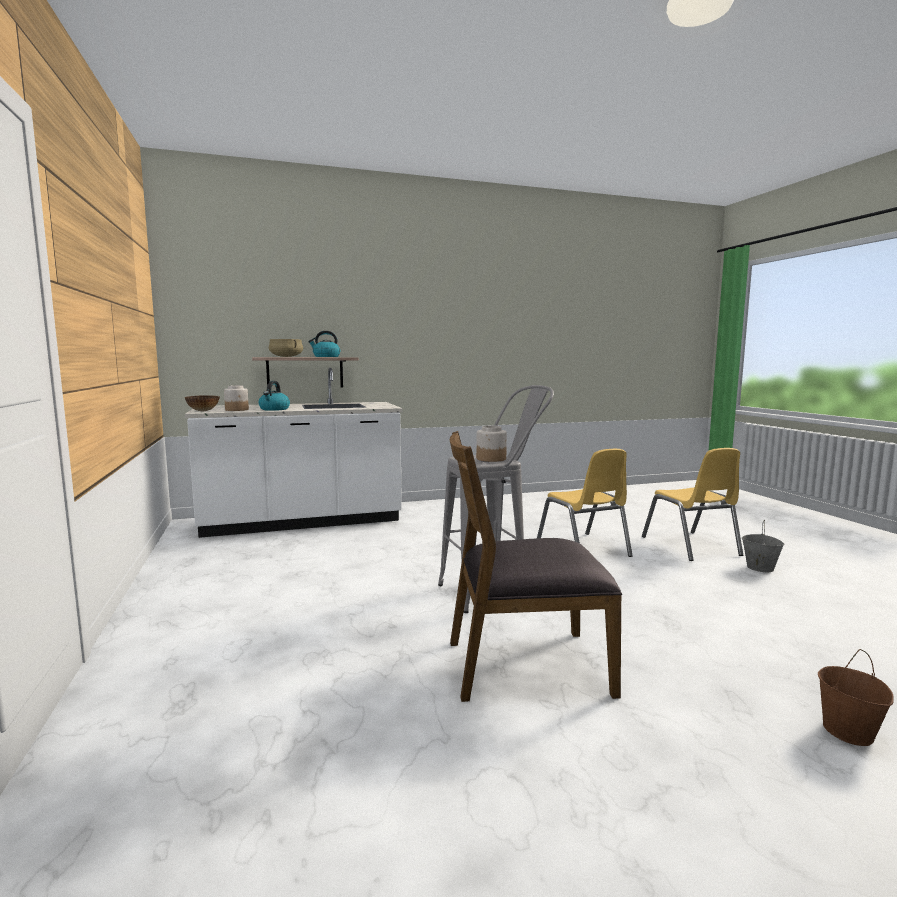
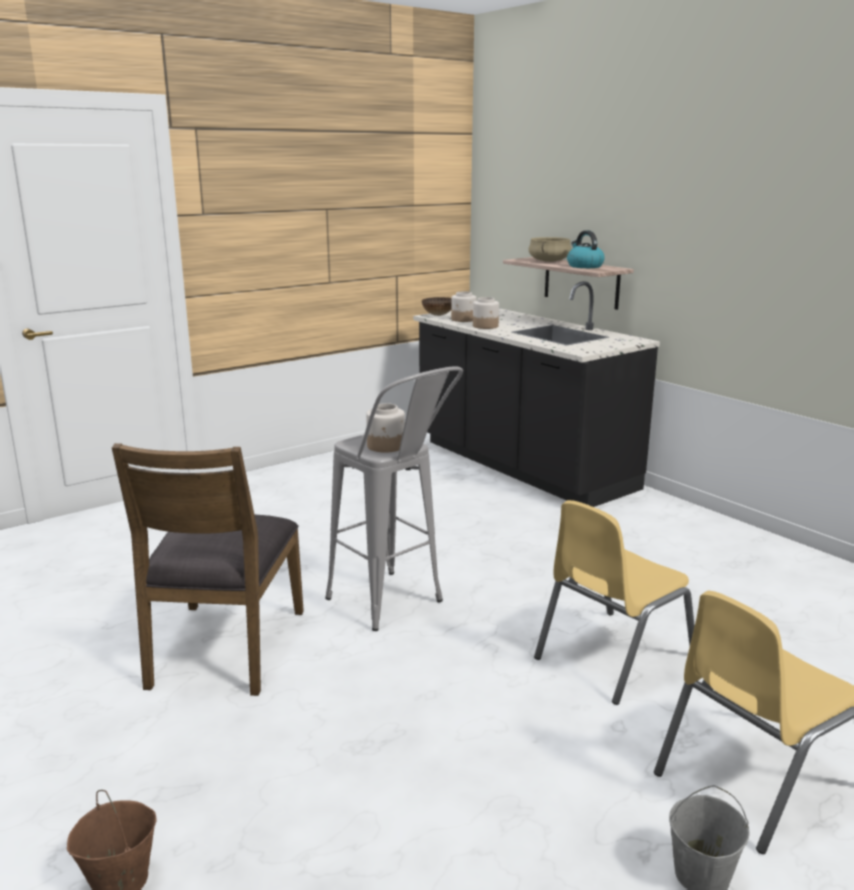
camera: 70 degrees right, 10 degrees up
(274, 409) = (485, 326): kettle -> jar
(302, 521) = (521, 466): white counter -> black counter
(525, 665) = (225, 648): brown chair -> brown chair turned 150 degrees counterclockwise

